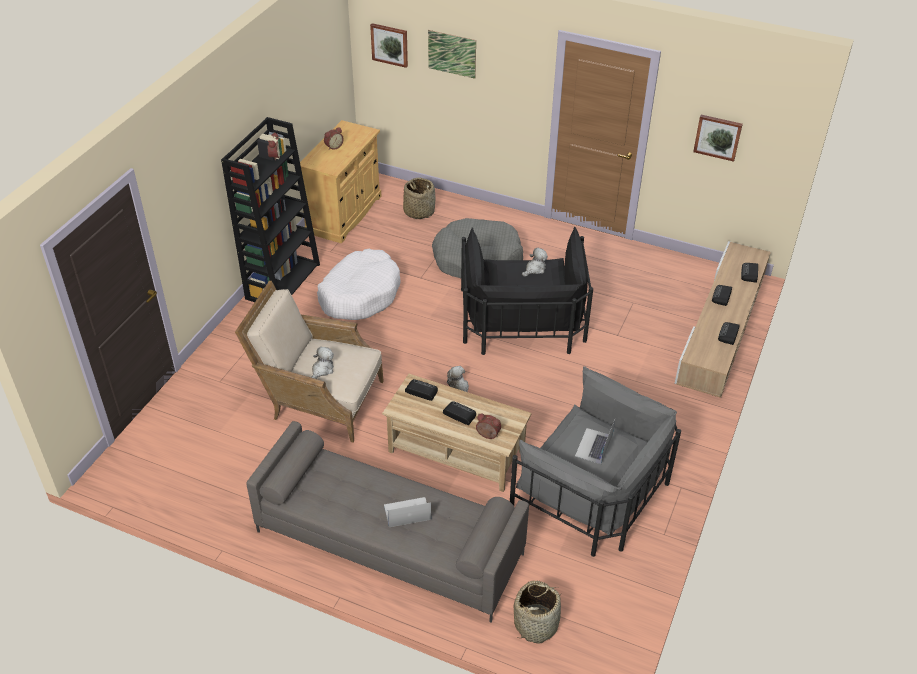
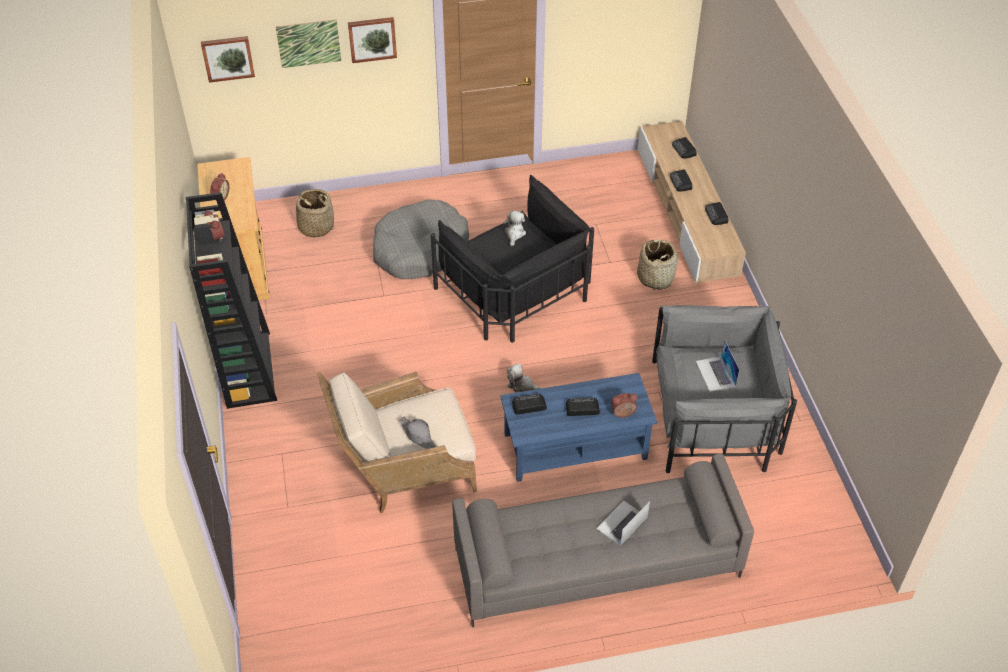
camera: 35 degrees left, 5 degrees up
(322, 370) = (418, 436): plush toy -> grey hat
(360, 294) = (340, 342): white dog bed -> none
(456, 452) = (575, 447): beige coffee table -> blue coffee table
(536, 624) = (774, 555): basket -> basket (655, 277)
(718, 137) = (616, 30): picture -> picture (372, 39)

